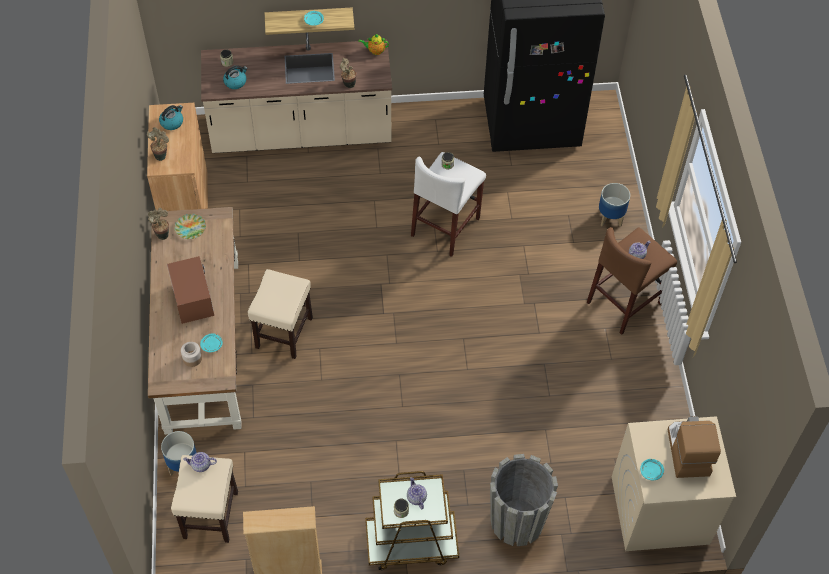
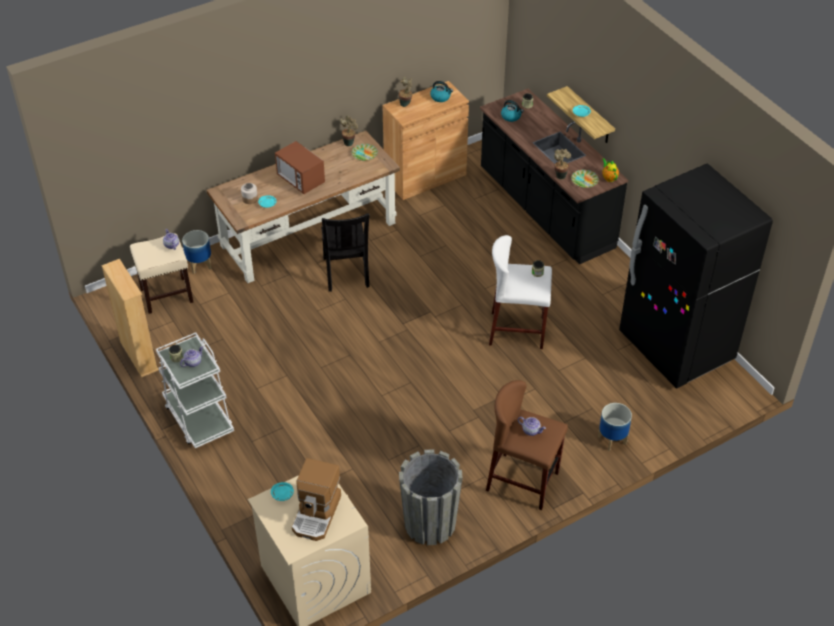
camera: 65 degrees right, 10 degrees down
(193, 300) = (300, 180): microwave -> microwave turned 90 degrees clockwise
(284, 333) = (346, 273): beige stool -> black chair
(301, 133) = (545, 210): beige counter -> black counter
(367, 70) = (584, 180): none -> plate
(411, 543) = (198, 418): brown cart -> white cart
(517, 521) = (252, 479): grey planter -> grey planter (430, 524)
(687, 451) = (317, 514): coffee machine -> coffee machine turned 135 degrees clockwise

